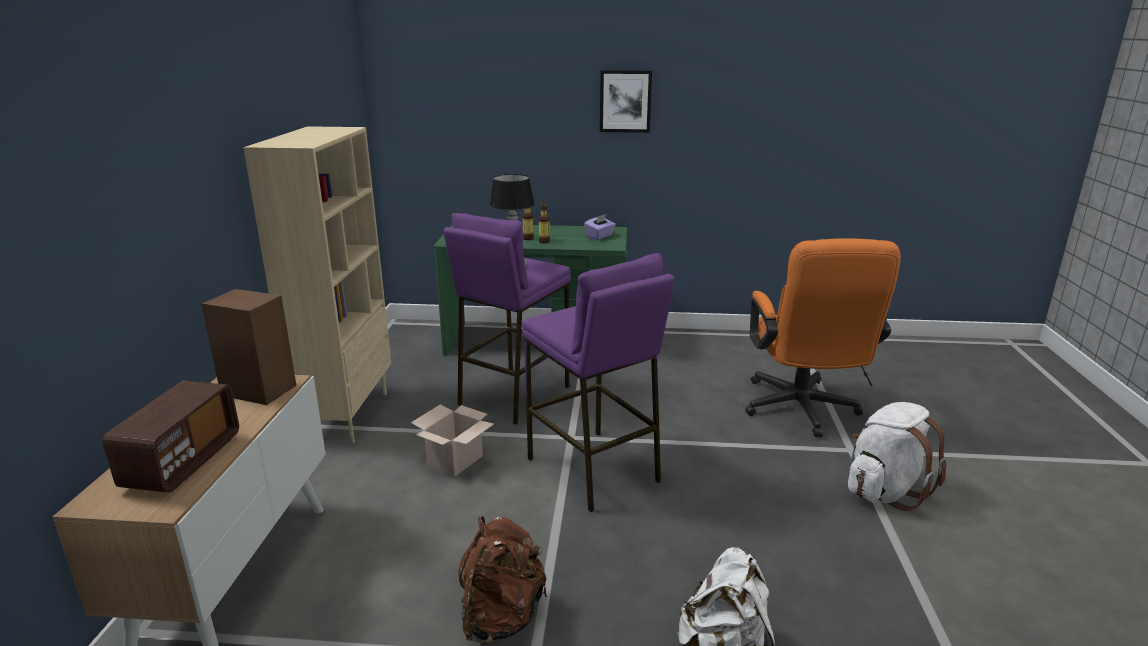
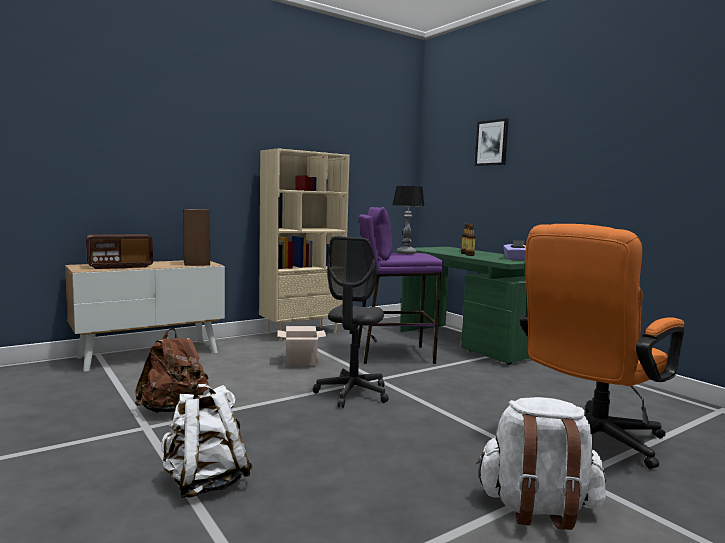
camera: 50 degrees right, 15 degrees down
(593, 470) = (352, 394): purple stool -> grey office chair
(625, 101) = (566, 153): picture -> picture (492, 143)

